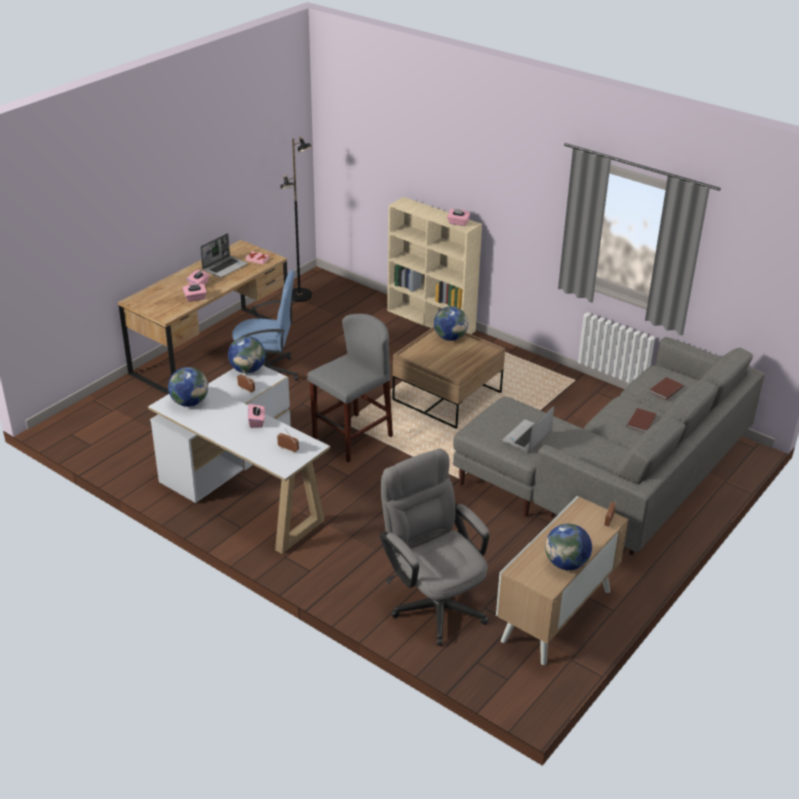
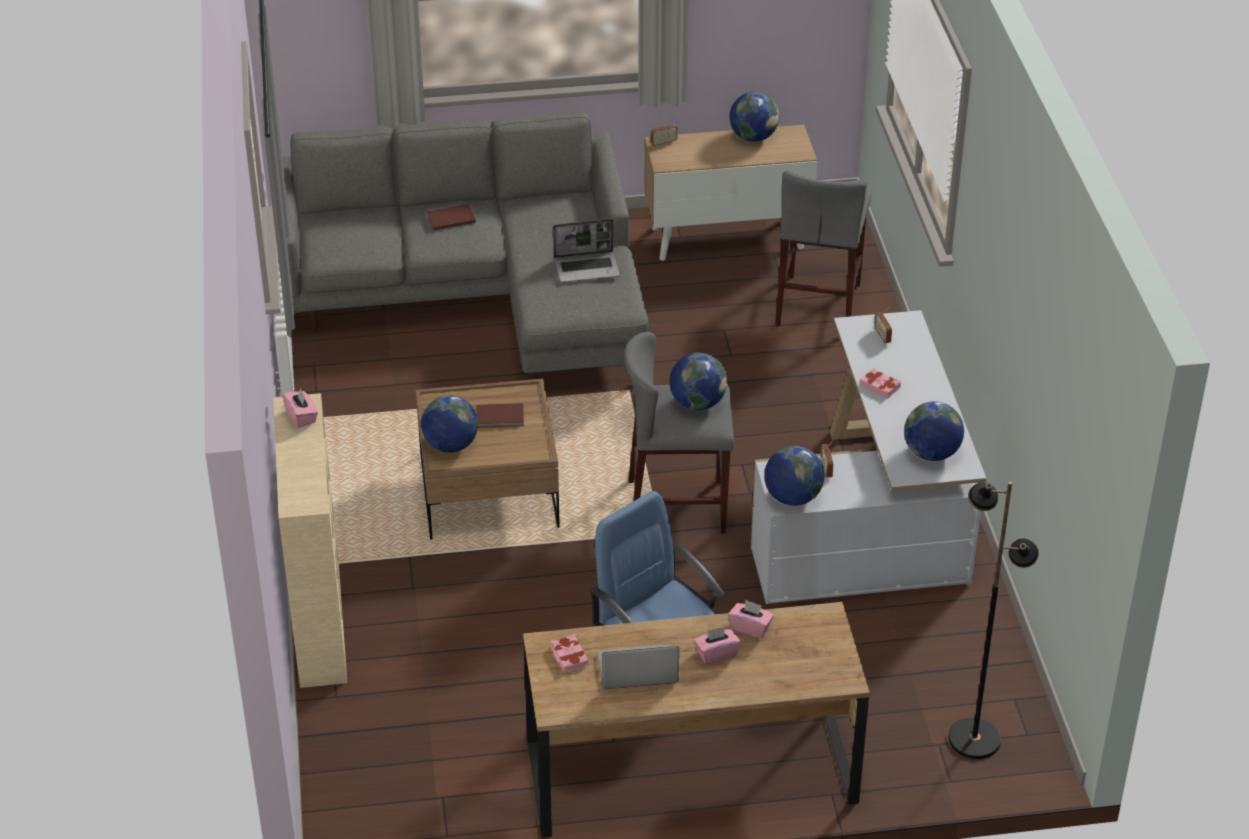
camera: 135 degrees left, 5 degrees up
(256, 422) = (880, 386): pink tissue box -> pink book
(300, 295) = (424, 808): black floor lamp -> black floor lamp (974, 738)
(344, 373) = (697, 403): none -> globe
(433, 601) = (819, 304): grey office chair -> grey stool
(665, 390) = (363, 231): brown book -> brown book (500, 418)

